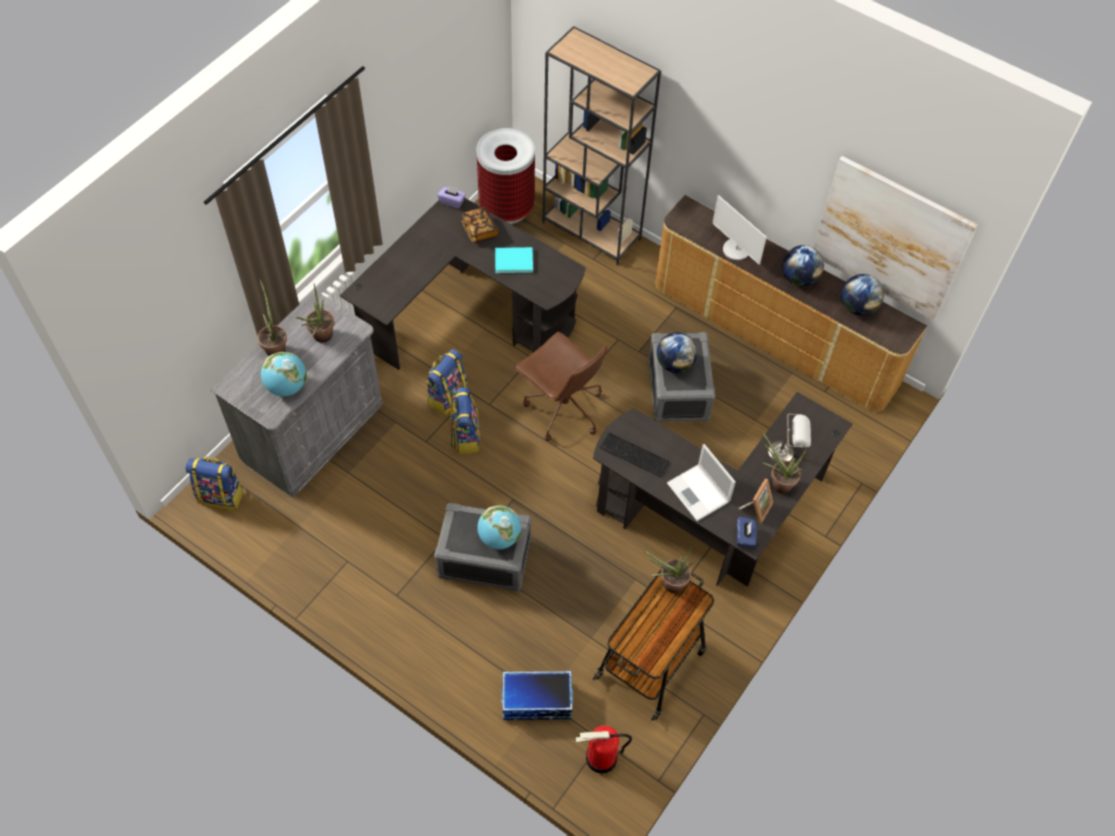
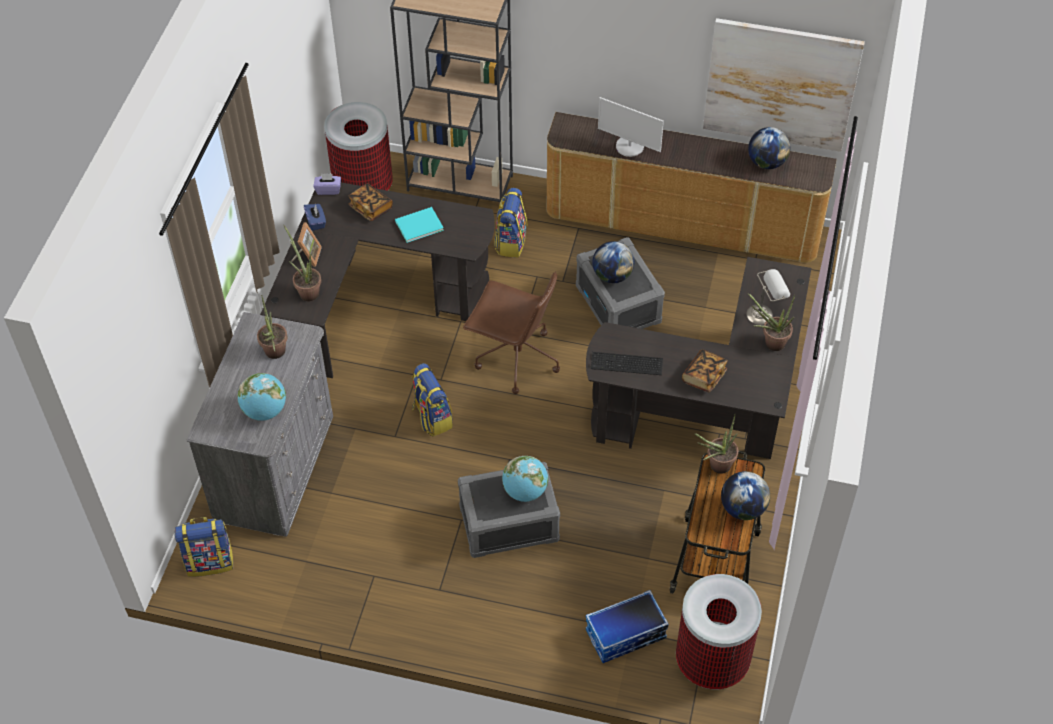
camera: 20 degrees left, 5 degrees down
(275, 346) = (232, 378): potted plant -> potted plant (307, 291)
(447, 396) = (394, 386): backpack -> backpack (510, 241)
(601, 758) = (711, 662): fire extinguisher -> trash can
(699, 493) = (703, 377): laptop -> book
(745, 537) = (764, 400): blue tissue box -> blue tissue box (316, 222)
(756, 508) = (762, 371): picture frame -> picture frame (308, 256)
(799, 278) = (701, 154): globe -> globe (742, 508)

